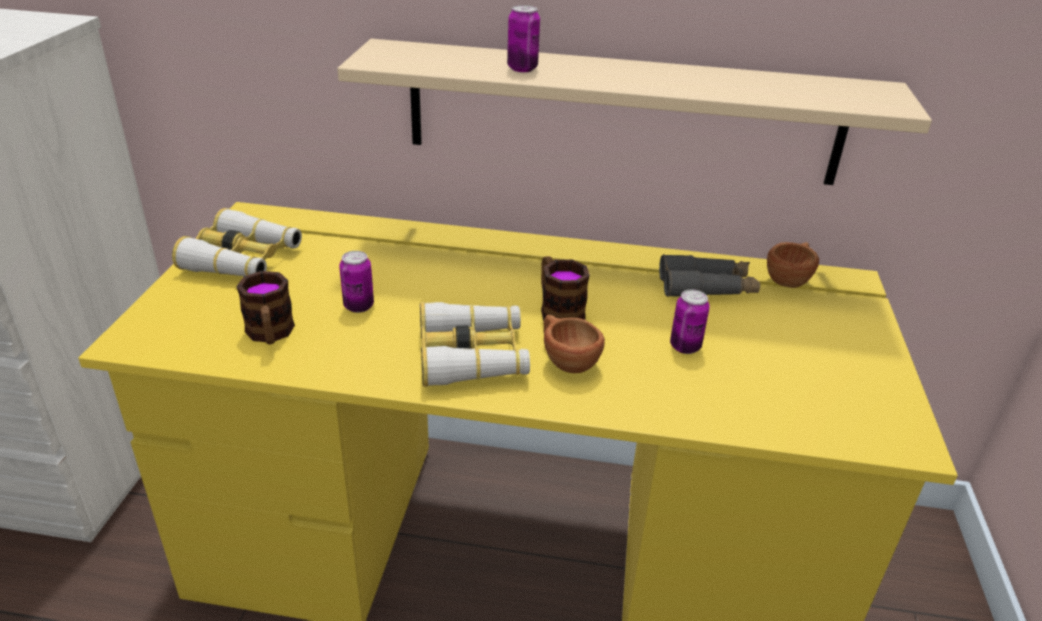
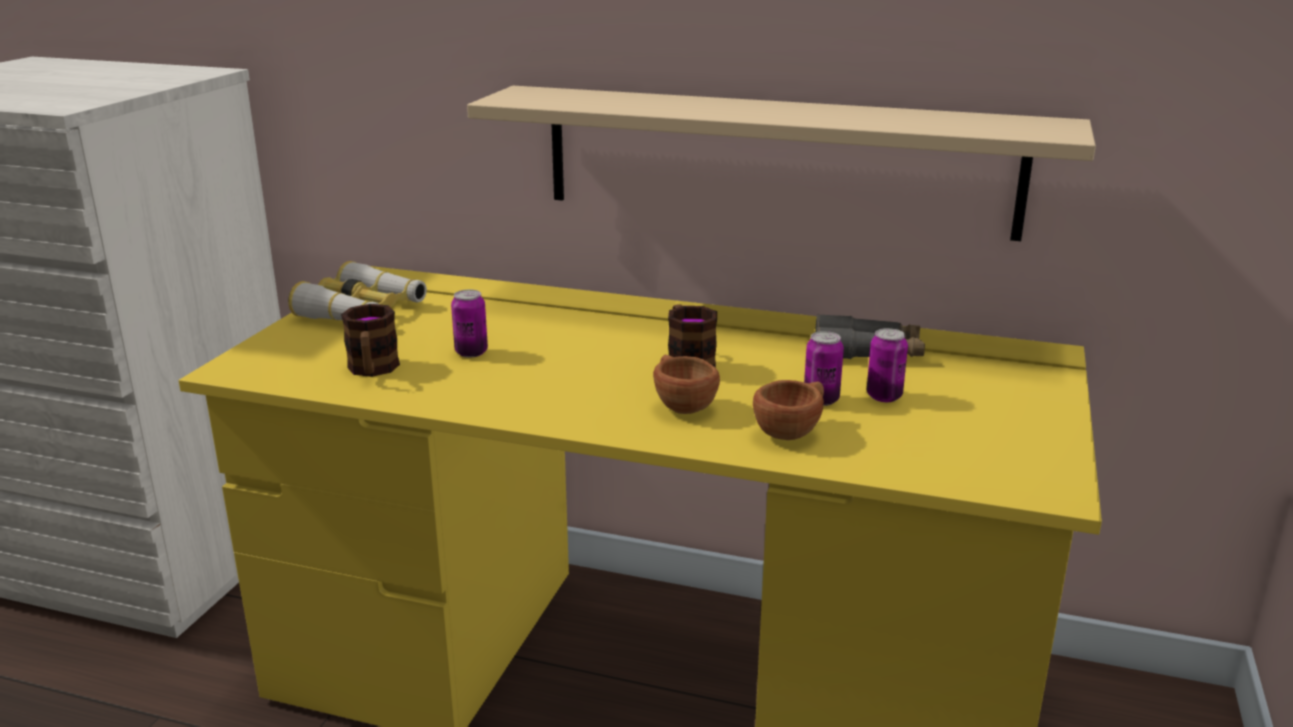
camera: 10 degrees right, 10 degrees down
(472, 356) = (579, 396): binoculars -> none
(522, 68) = (658, 105): can -> can (884, 396)
(789, 279) = (970, 349): brown cup -> brown cup (792, 431)

